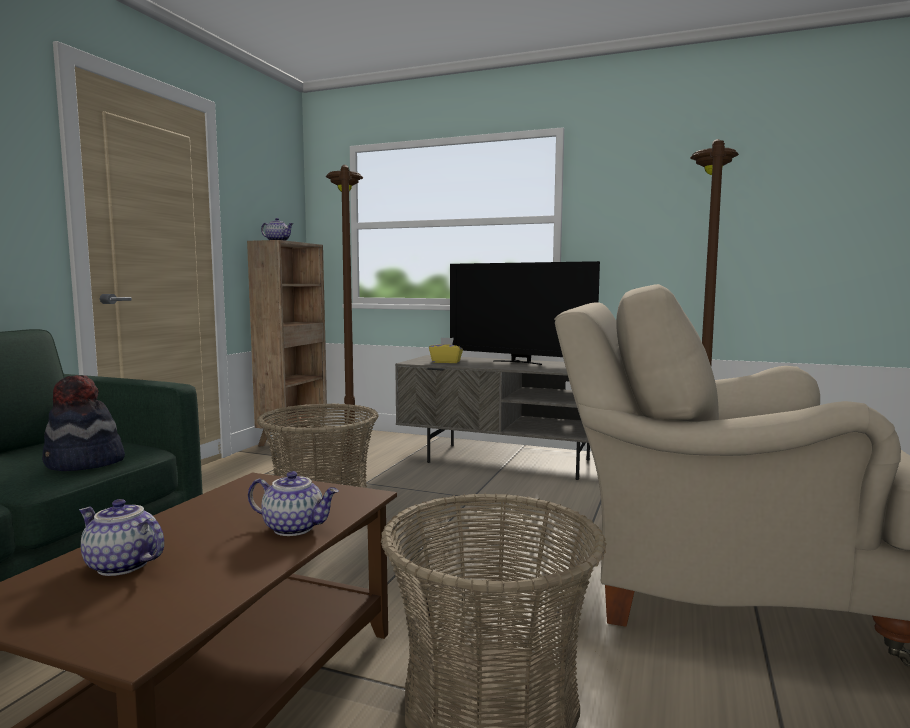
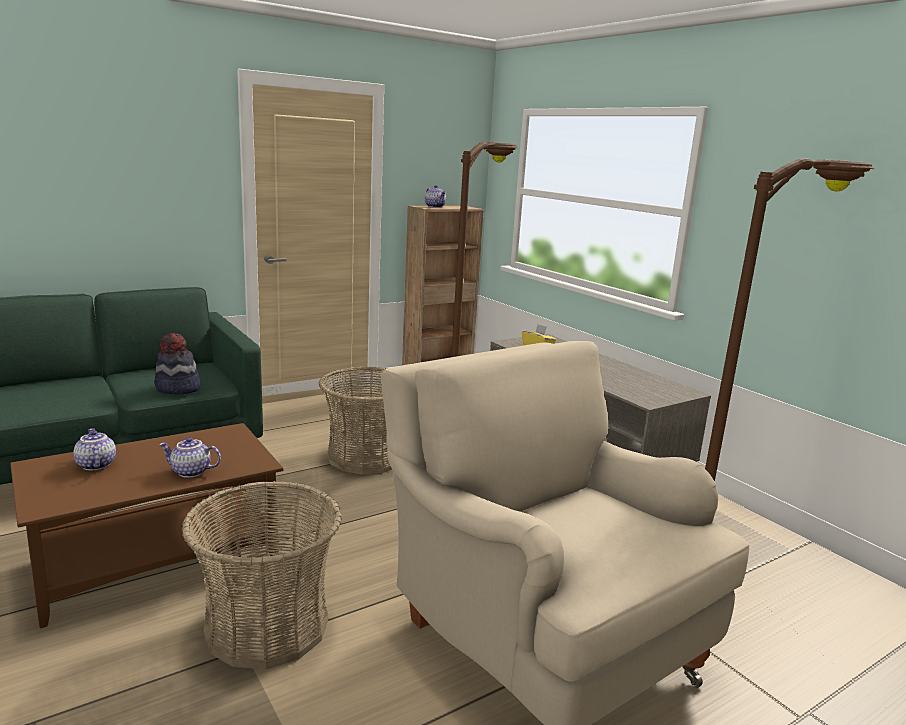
camera: 35 degrees right, 10 degrees up
(295, 527) = (190, 472): teapot -> teapot turned 135 degrees clockwise
(519, 362) = (604, 365): television -> none

